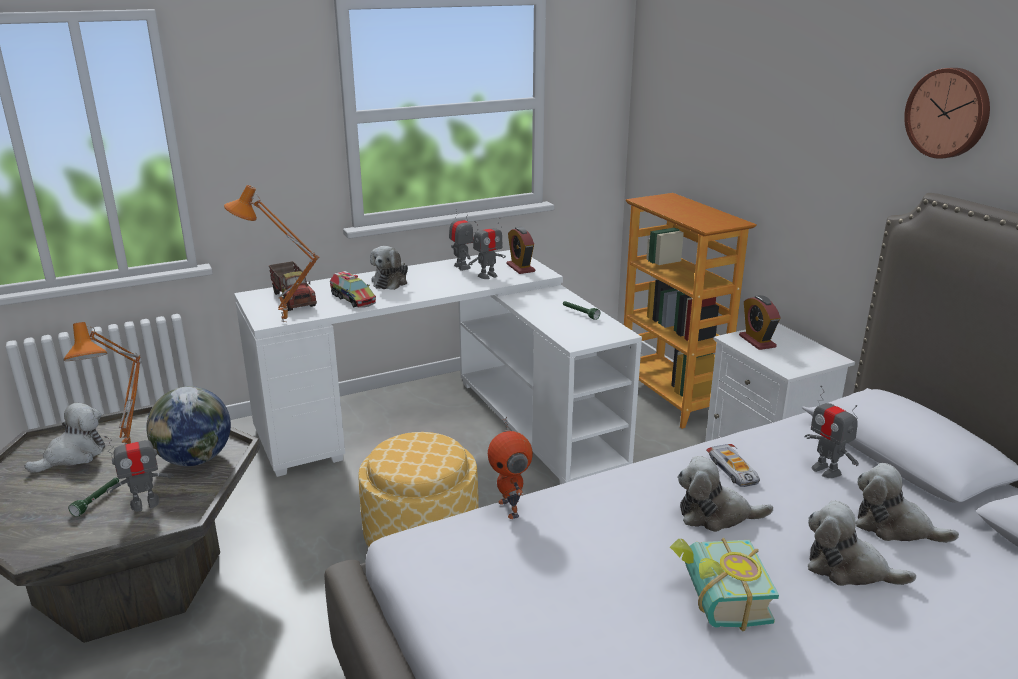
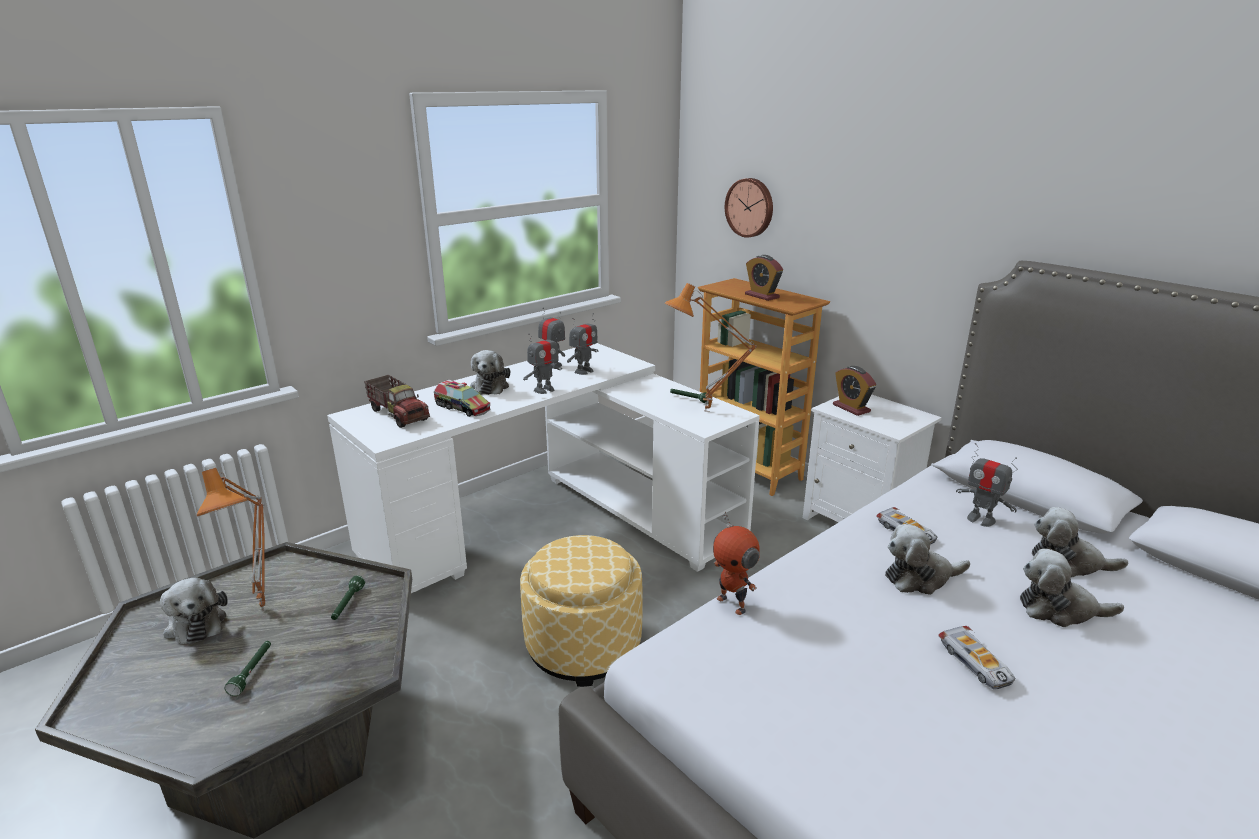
camera: 15 degrees left, 0 degrees up
(73, 455) = (196, 623): plush toy -> plush toy turned 120 degrees clockwise
(145, 503) = (313, 665): toy robot -> toy robot (544, 390)
(195, 460) = (347, 604): globe -> green flashlight
(282, 323) = (402, 441): orange table lamp -> orange table lamp (707, 412)
(520, 268) = (610, 360): alarm clock -> alarm clock (762, 296)
(715, 600) = (976, 663): book -> toy car
(949, 113) = (1031, 189): wall clock -> wall clock (750, 207)

